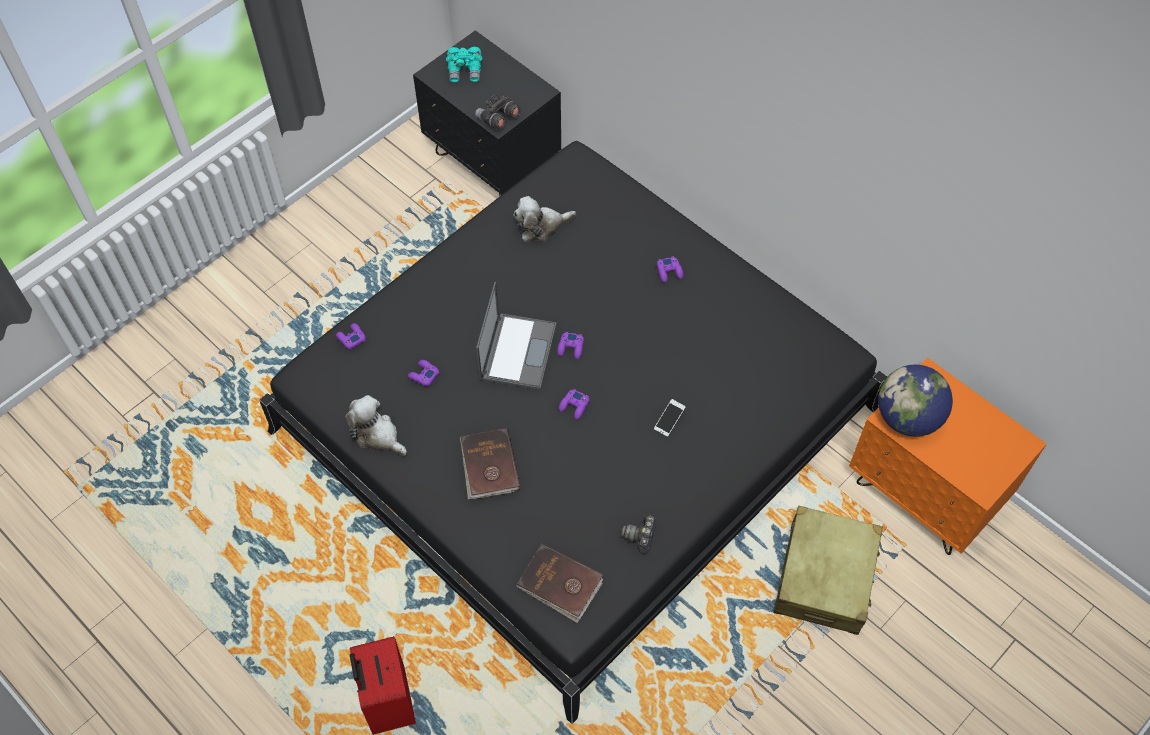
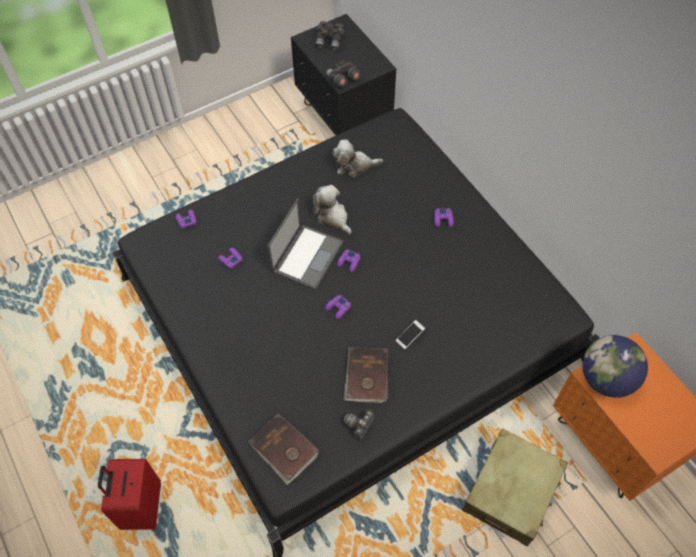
camera: 15 degrees right, 0 degrees up
(377, 435) = (181, 297): plush toy -> plush toy (332, 217)
(465, 71) = (330, 41): turquoise binoculars -> grey binoculars
(489, 466) = (257, 340): brown book -> brown book (366, 376)

